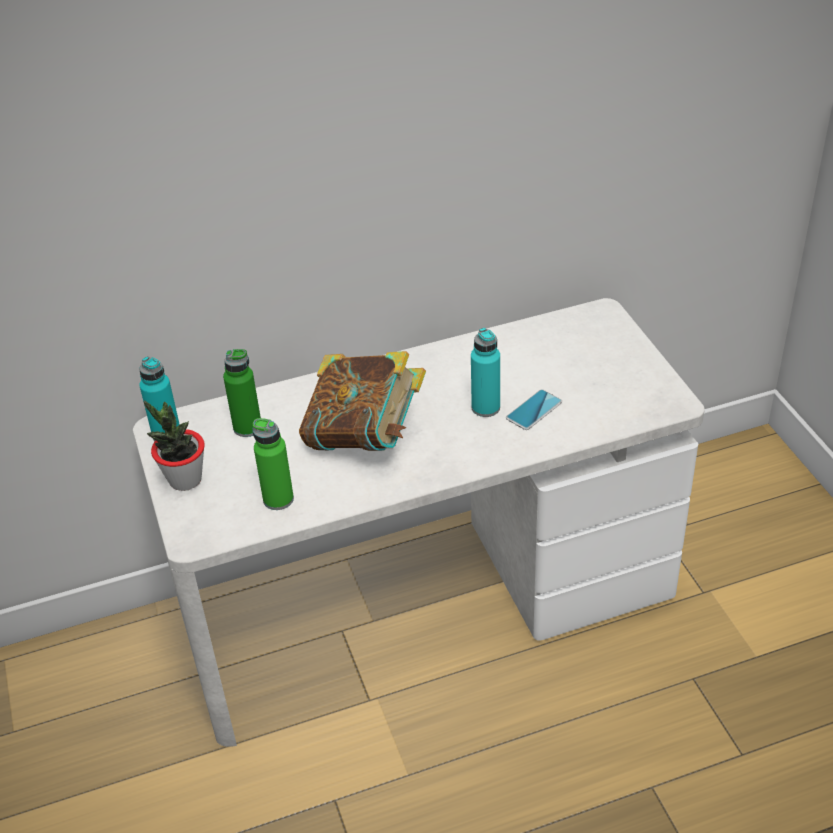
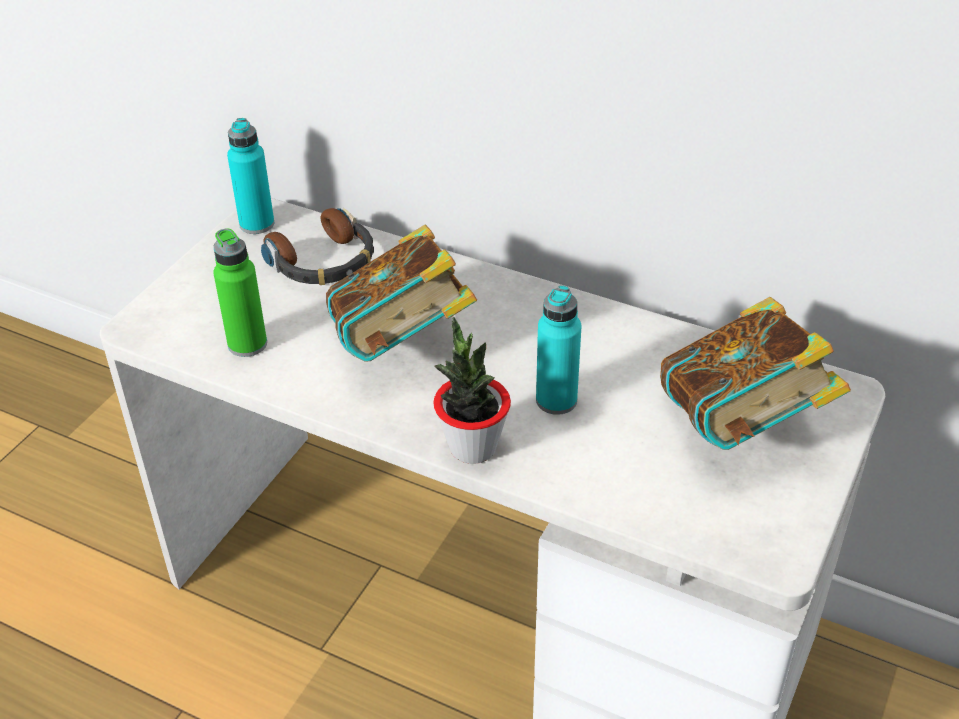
camera: 45 degrees right, 0 degrees up
(185, 479) = (210, 271): potted plant -> potted plant (472, 447)
(247, 427) = (324, 262): green bottle -> headphones
(534, 410) = (601, 441): phone -> none
(582, 358) = (741, 425): none -> book

